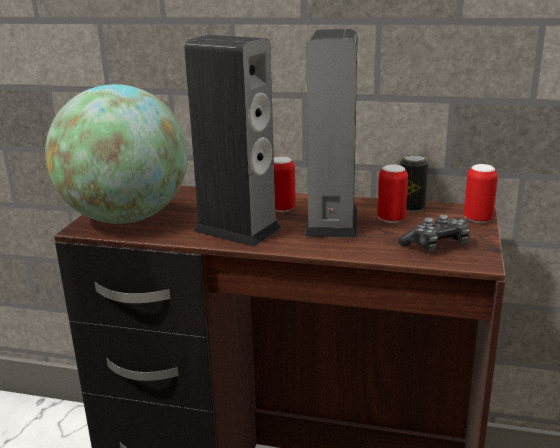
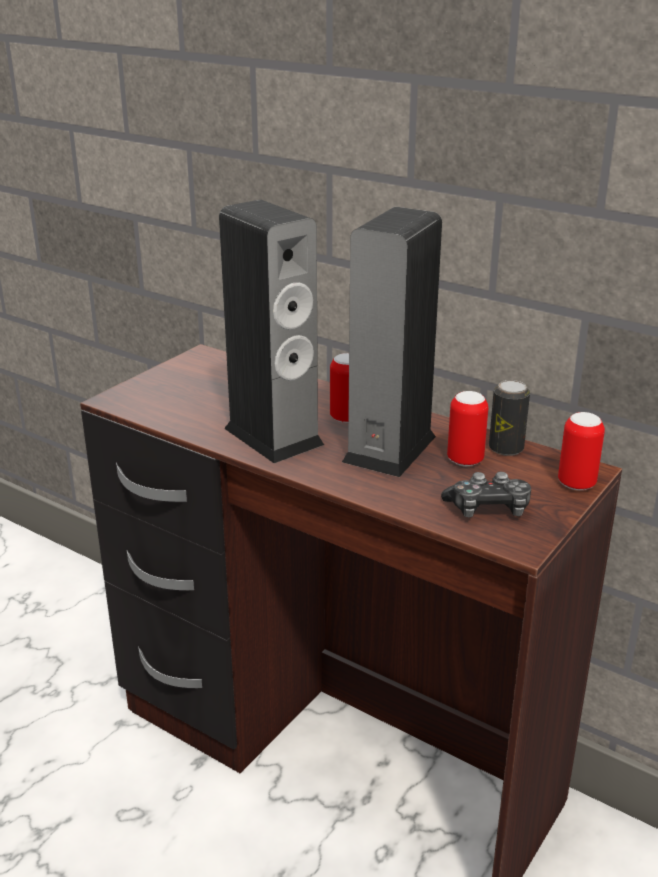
camera: 20 degrees right, 5 degrees up
(126, 218) = (167, 395): globe -> none

